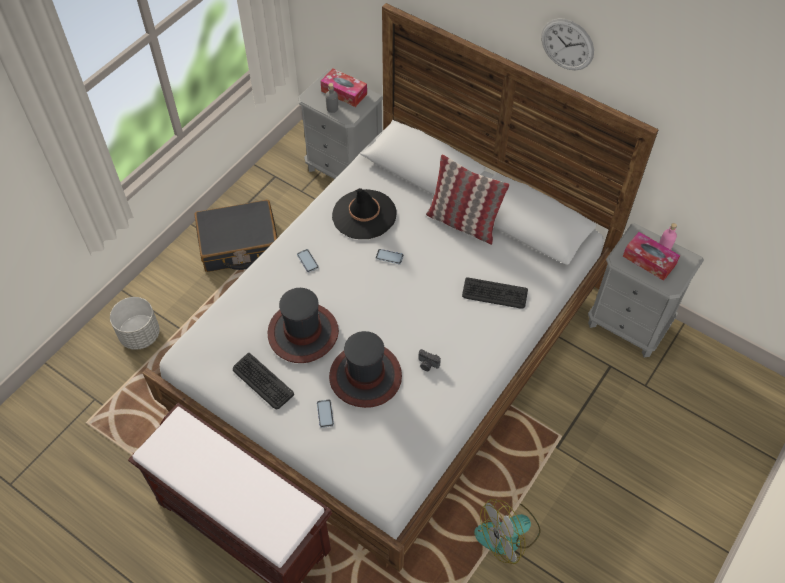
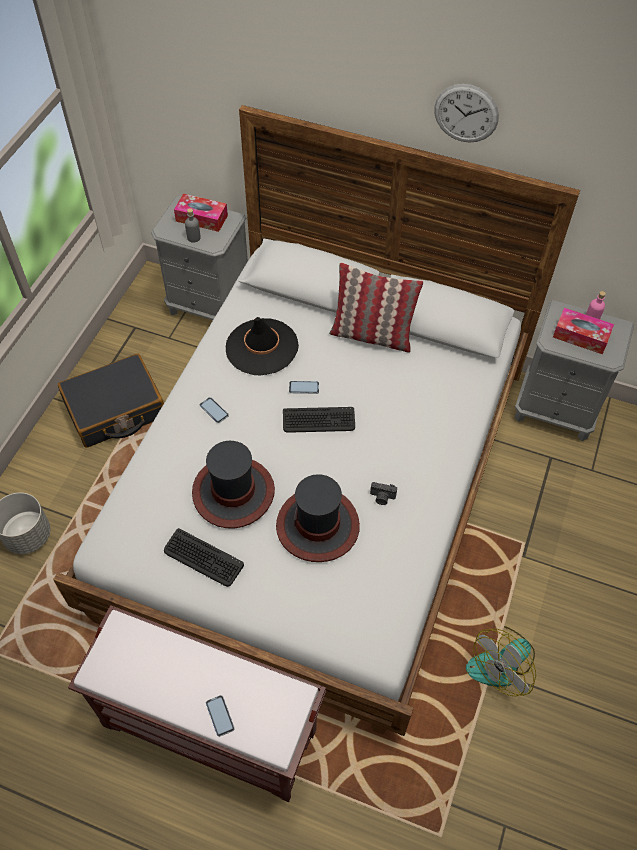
camera: 15 degrees left, 0 degrees up
(325, 414) = (285, 578): phone -> phone (220, 716)
(494, 294) = (429, 404): keyboard -> keyboard (318, 420)

